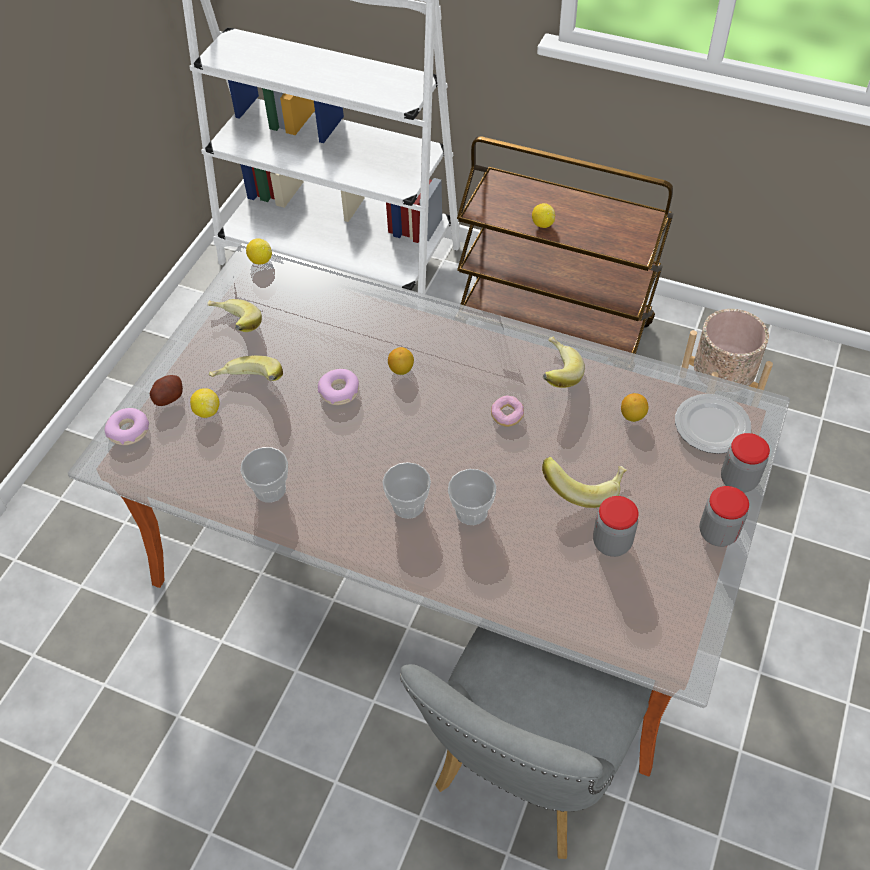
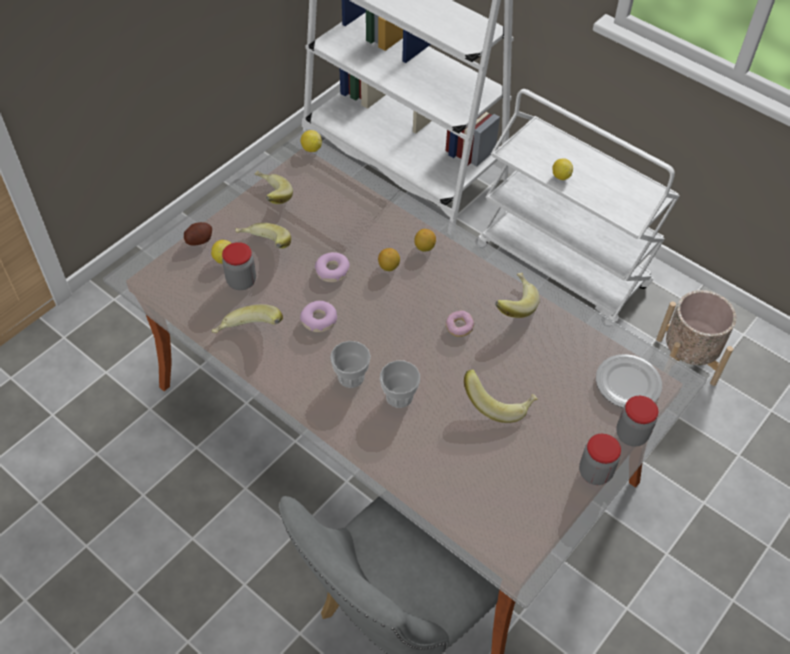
camera: 15 degrees right, 0 degrees up
(129, 431) = (160, 258): donut -> donut (319, 320)
(270, 489) = (249, 334): cup -> banana
(554, 326) = (562, 267): brown cart -> white cart
(612, 542) = (503, 454): jar -> jar (241, 281)
(632, 416) = (564, 356): lemon -> lemon (424, 247)

